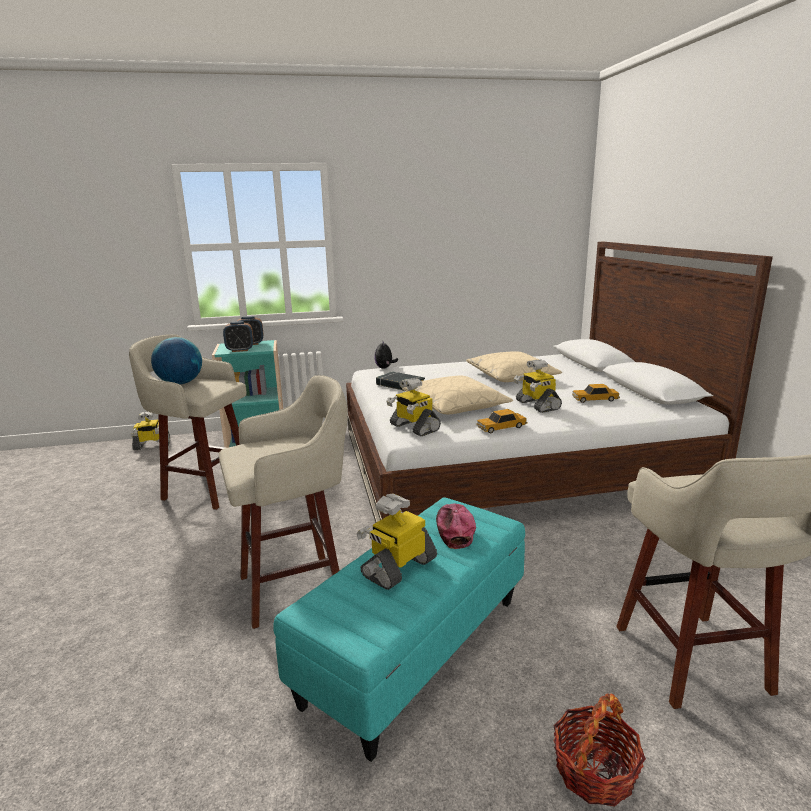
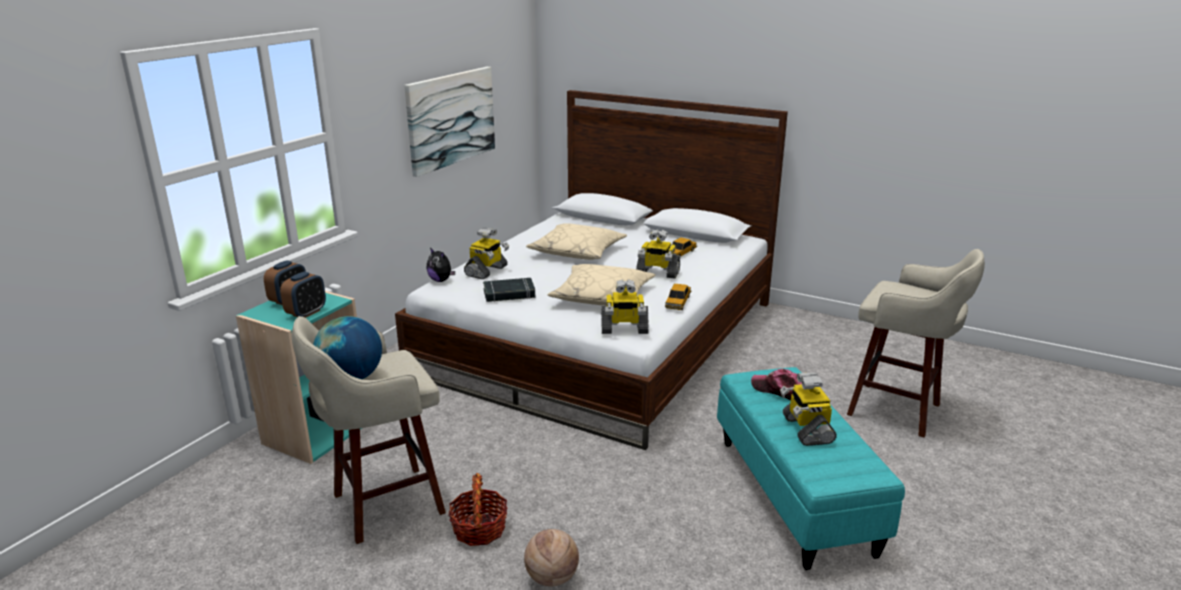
camera: 50 degrees left, 5 degrees up
(152, 446) = (168, 508): toy robot -> toy robot (487, 271)
(177, 577) = (552, 578): none -> basketball
(297, 588) = (657, 516): beige stool -> none
(464, 251) = (451, 119): none -> picture
(594, 771) = (944, 485): basket -> basket (479, 529)

